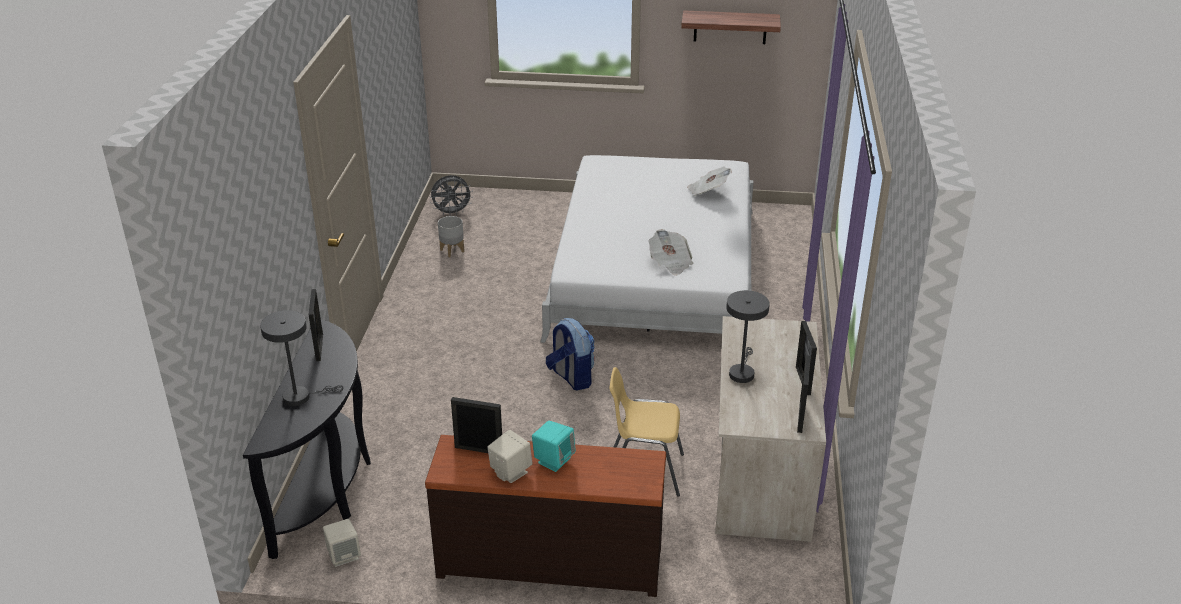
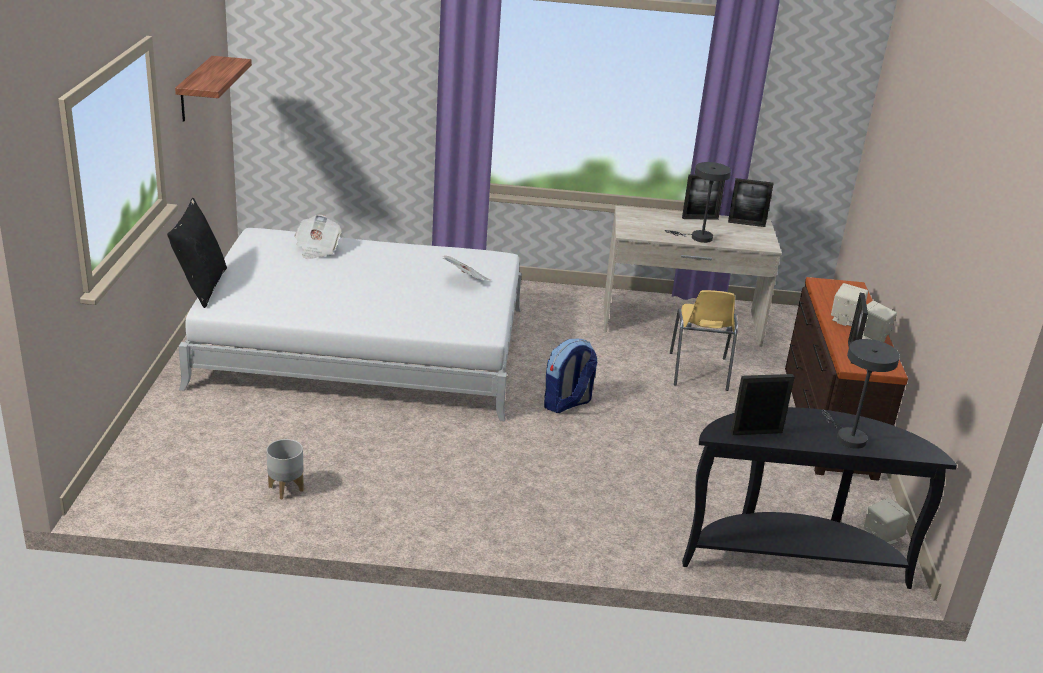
camera: 95 degrees left, 5 degrees down
(452, 213) = (171, 492): grey fan -> none
(554, 460) = (844, 320): turquoise speaker -> beige speaker
(629, 154) = (201, 286): none -> black pillow

